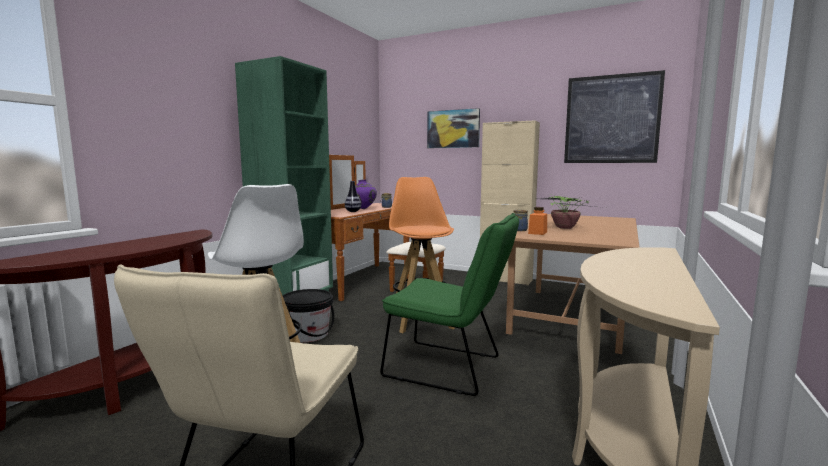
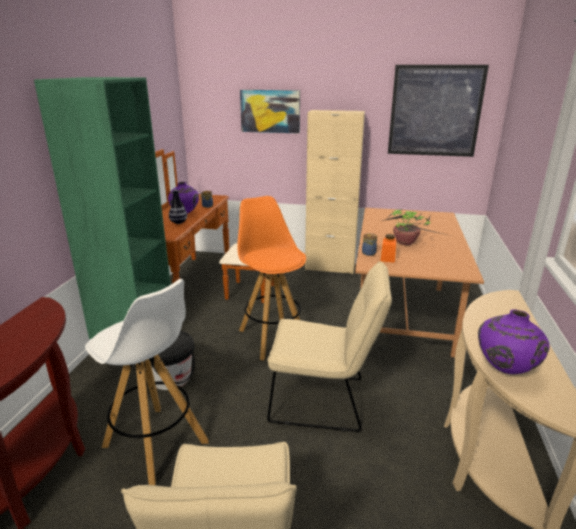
camera: 15 degrees left, 15 degrees up
(450, 368) = (325, 401): green chair -> beige chair
(614, 281) = (504, 370): none -> purple vase

